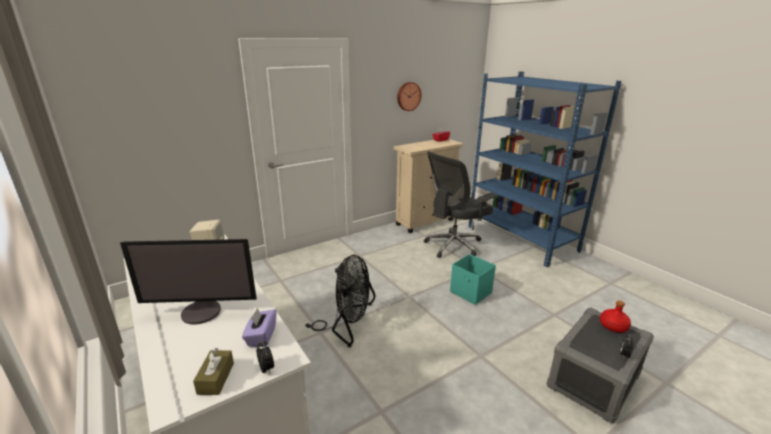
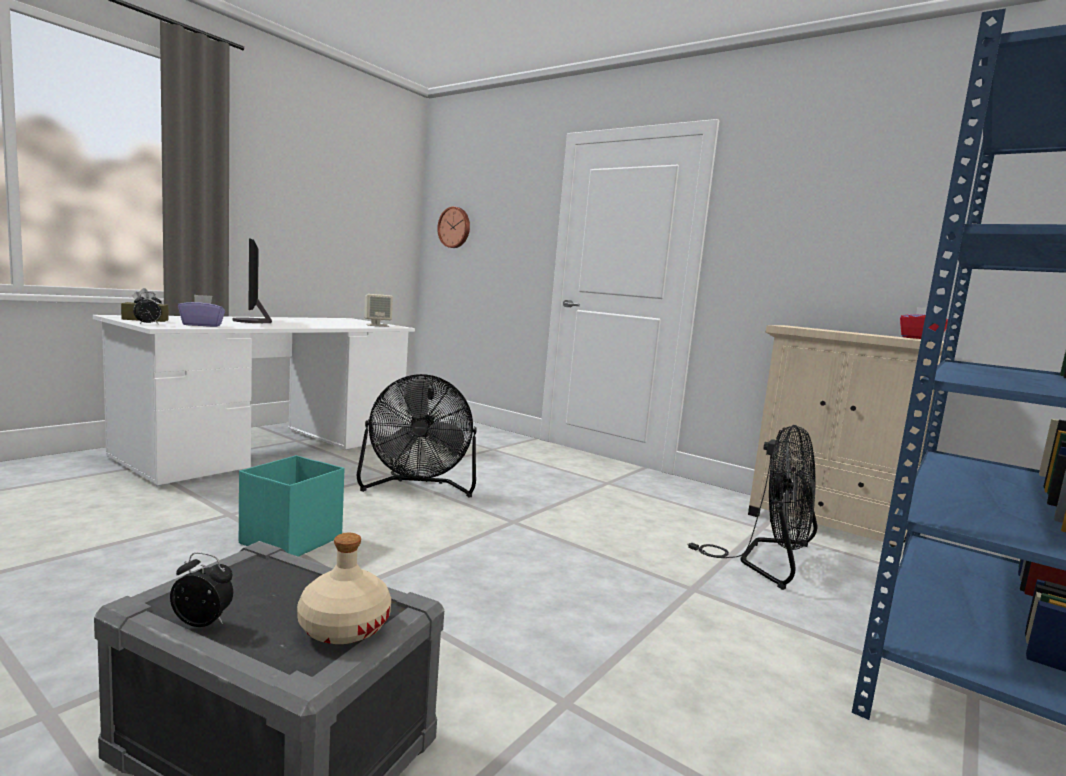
camera: 70 degrees right, 15 degrees down
(408, 96) = (846, 227): wall clock -> wall clock (455, 227)
(453, 245) = (766, 559): office chair -> black fan
(471, 292) = (575, 578): turquoise storage box -> turquoise storage box (290, 540)
(613, 326) = (343, 627): red bottle -> beige bottle

